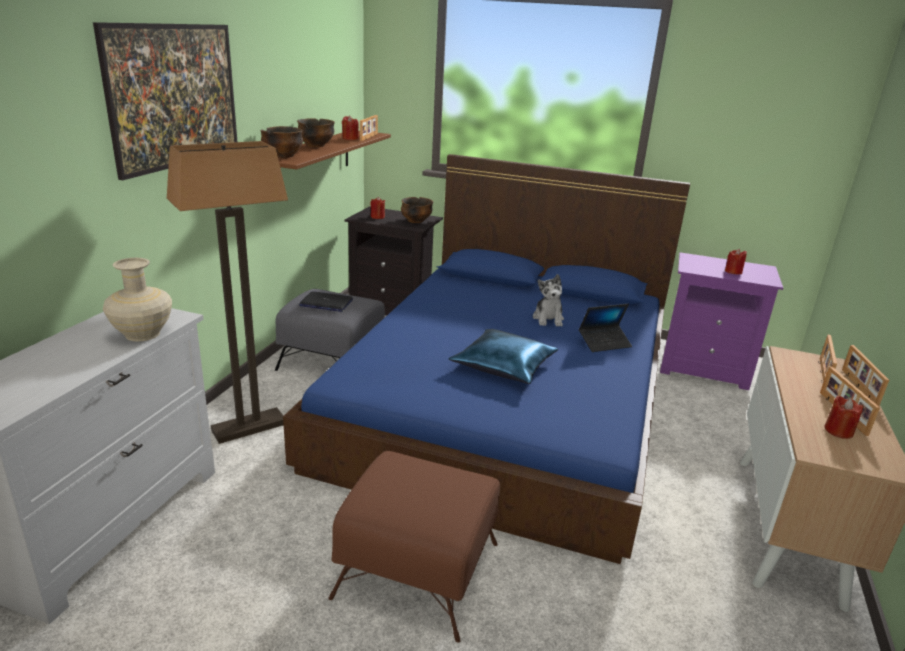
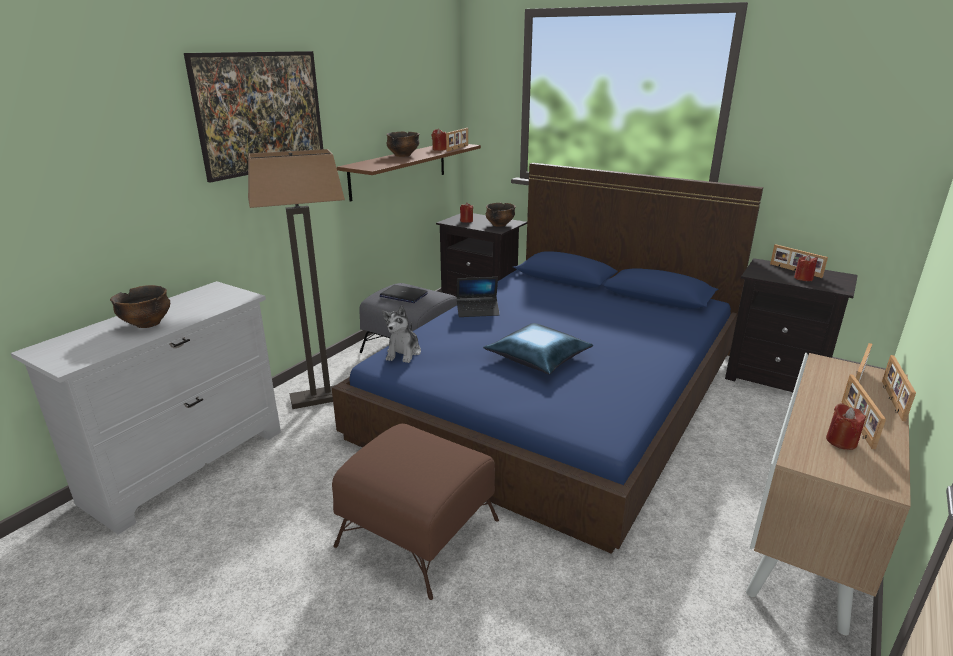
camera: 15 degrees right, 0 degrees up
(143, 334) = (211, 308): beige vase -> none
(283, 156) = (367, 164): bowl -> bowl (147, 324)
(548, 319) = (602, 318): plush toy -> plush toy (403, 353)
(604, 343) = (648, 343): laptop -> laptop (478, 311)
(704, 368) = (775, 378): purple nightstand -> black nightstand
(722, 264) = (795, 271): none -> picture frame

